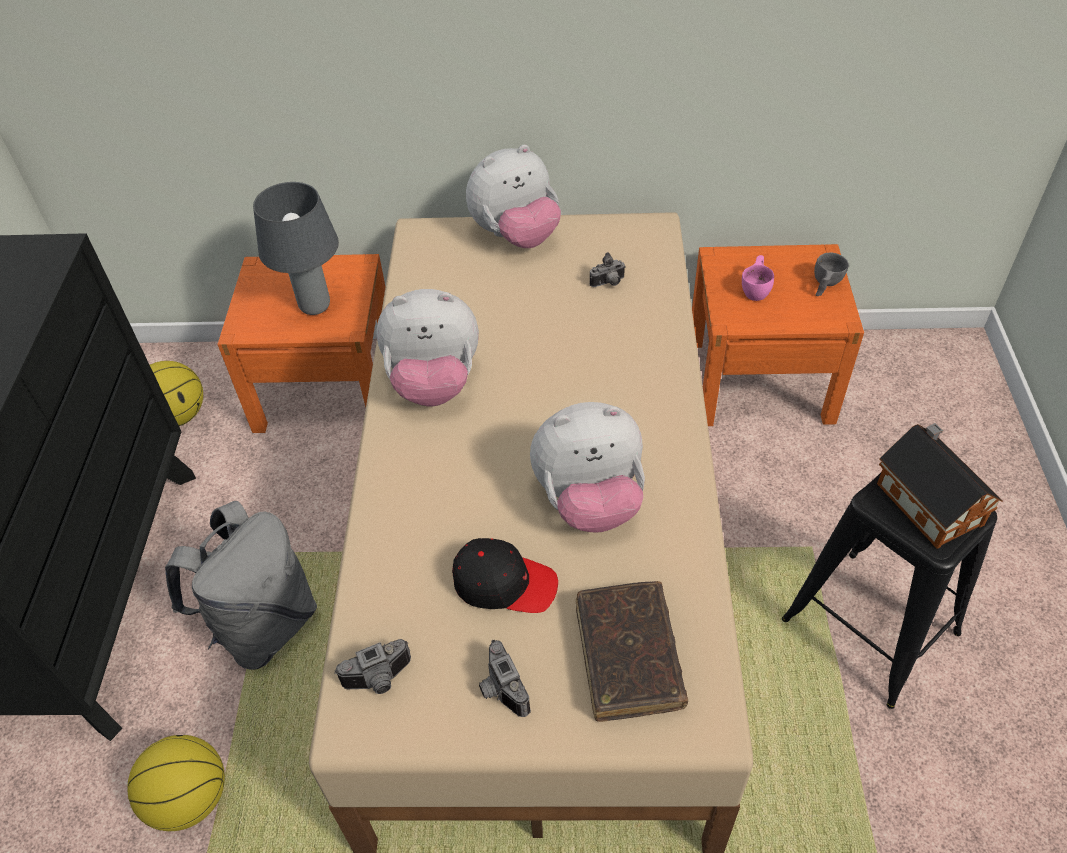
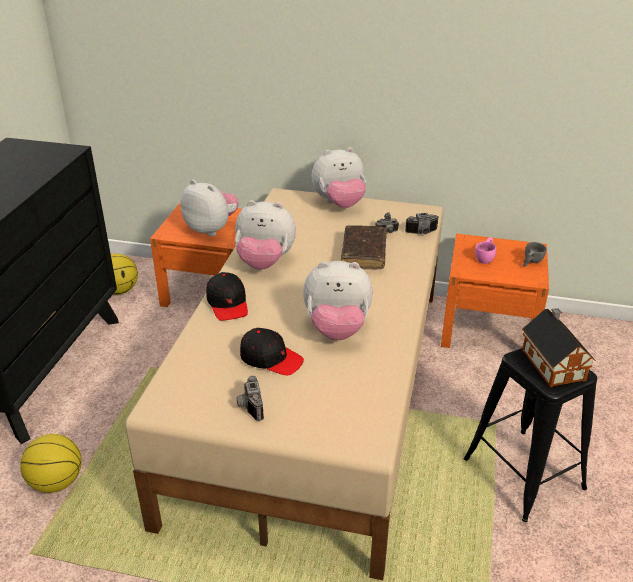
camera: 10 degrees right, 15 degrees down
(264, 625) = (132, 403): grey backpack -> none
(314, 307) = (211, 229): grey table lamp -> plush toy
(380, 680) = (180, 390): camera -> camera (422, 233)
(401, 481) = (228, 303): none -> black cap
(628, 657) = (333, 404): brown book -> brown book (363, 254)

